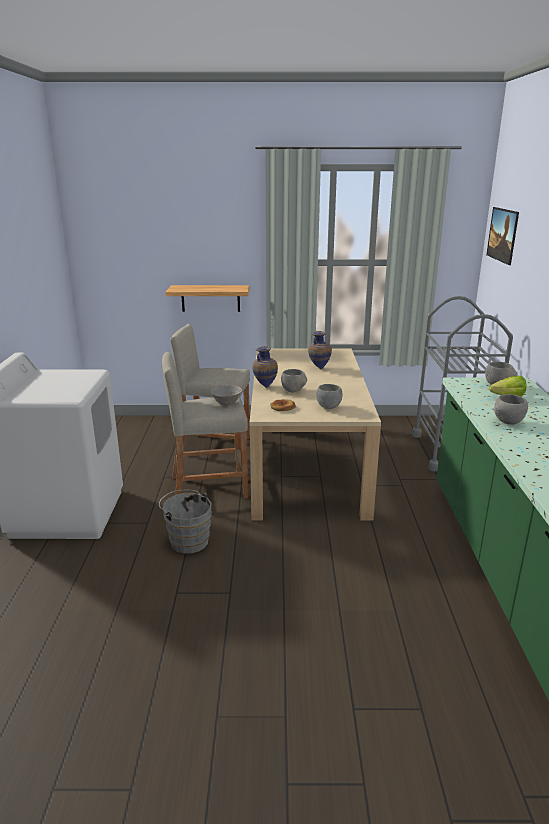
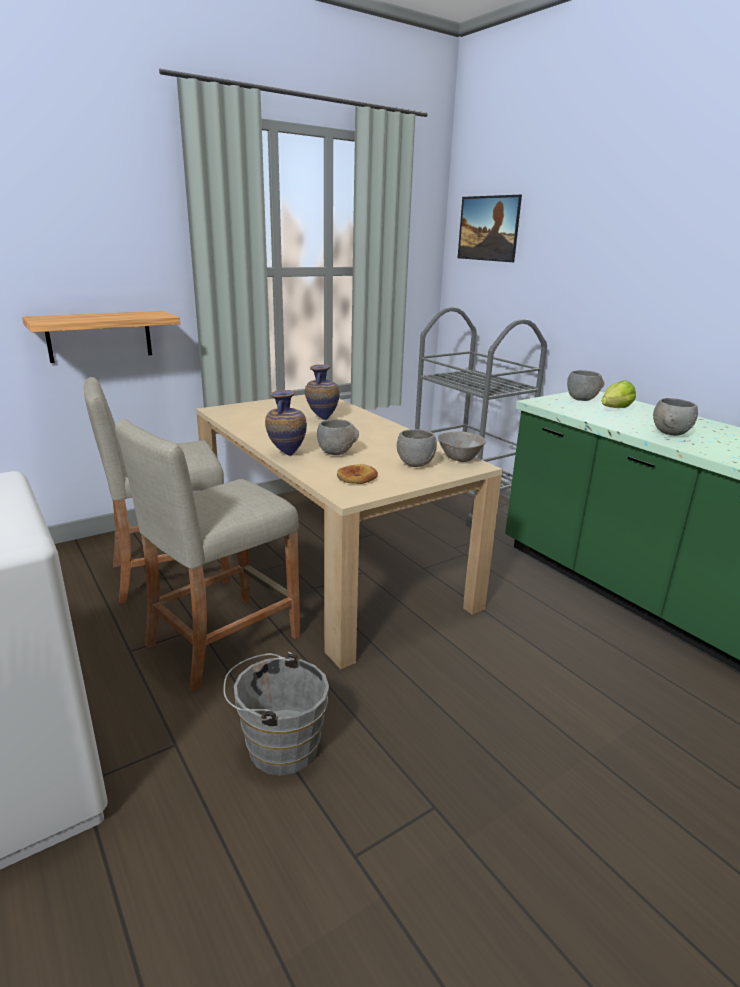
camera: 35 degrees left, 0 degrees up
(227, 403) = (245, 492): grey bowl -> grey bowl (460, 458)

